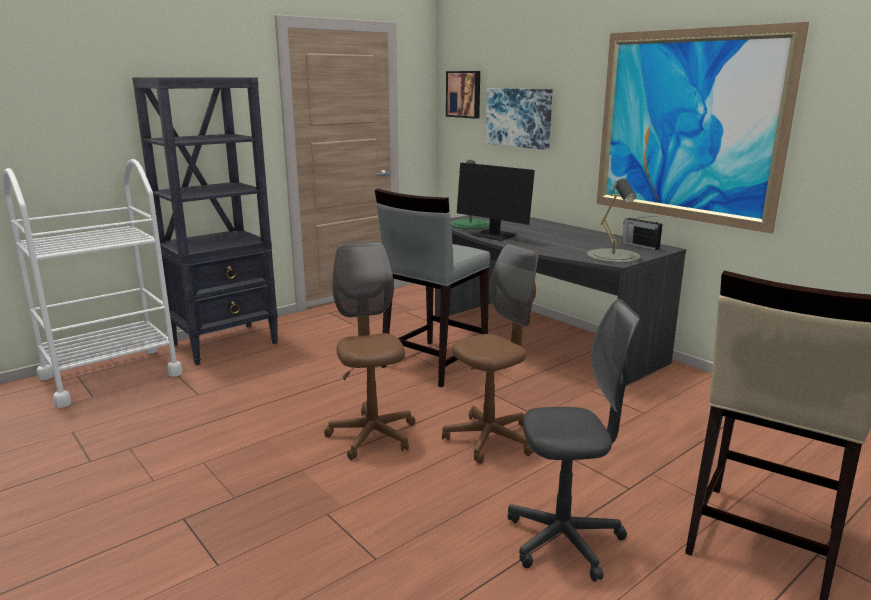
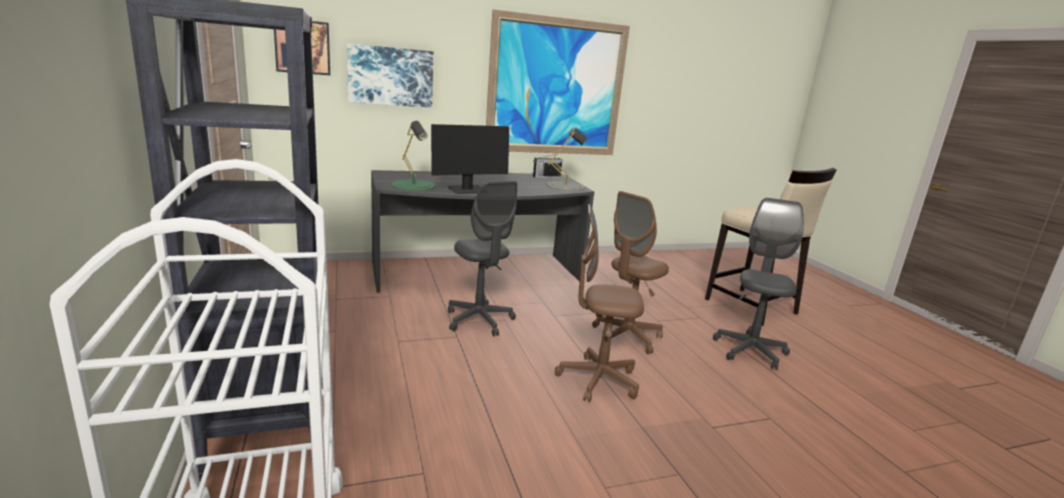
camera: 70 degrees left, 0 degrees up
(433, 363) = (479, 320): grey stool -> grey office chair
(490, 439) = (626, 337): brown office chair -> brown office chair turned 120 degrees counterclockwise

